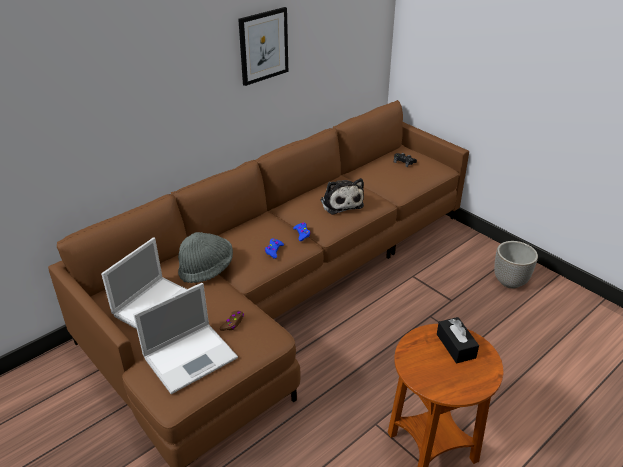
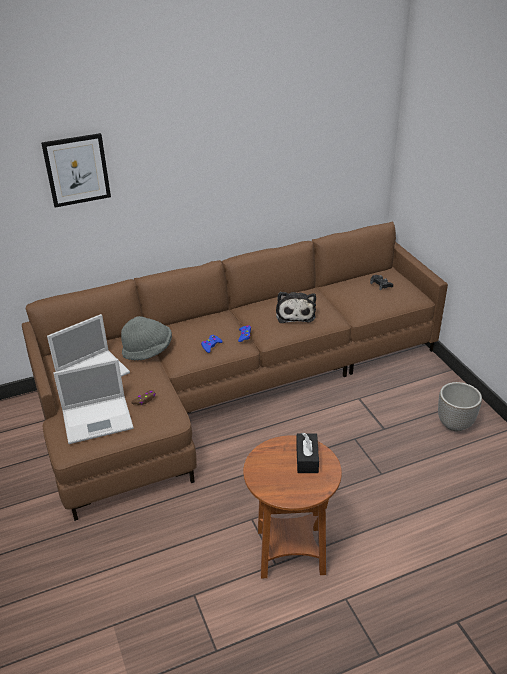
camera: 20 degrees right, 0 degrees up
(263, 46) = (240, 157): picture -> picture (77, 170)

